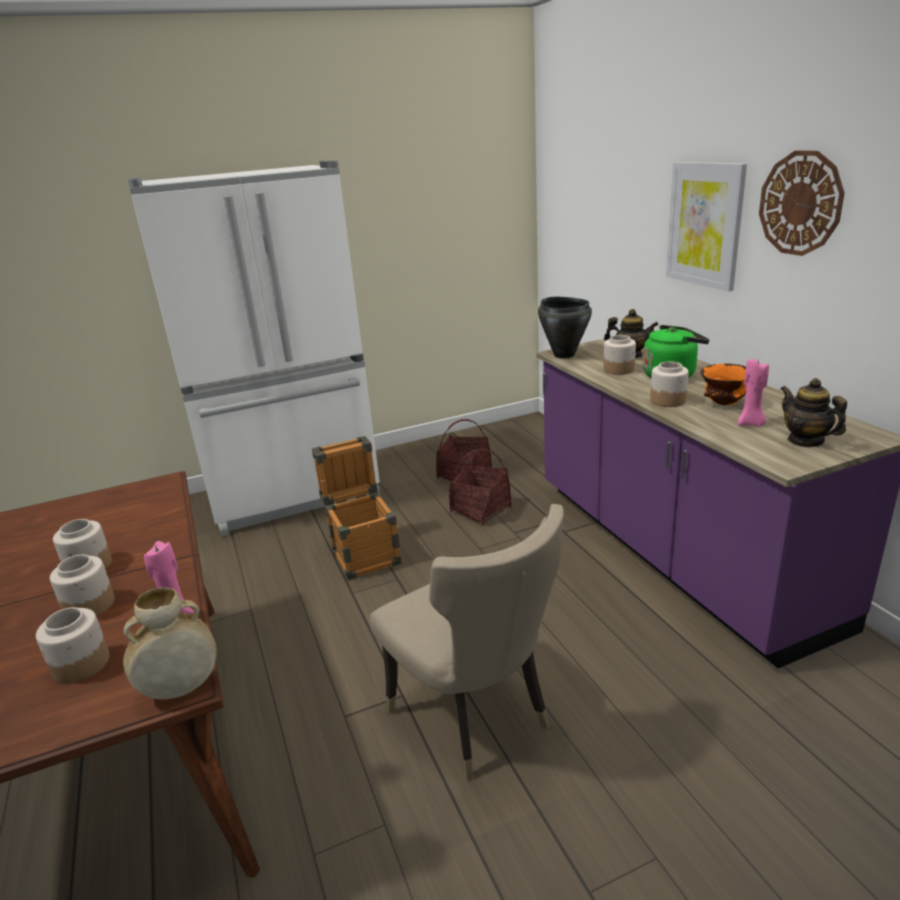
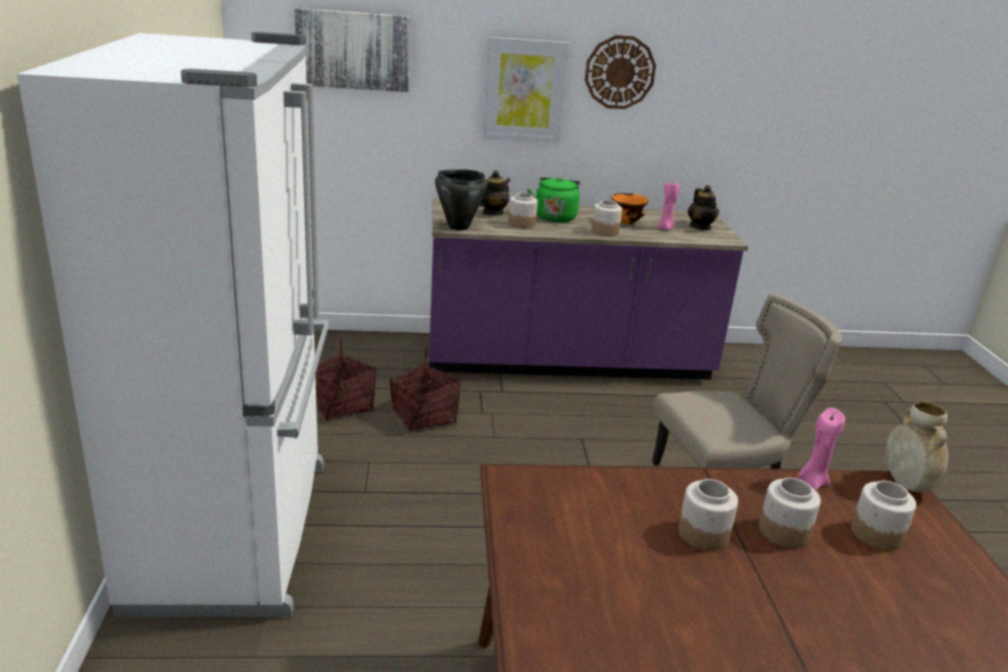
camera: 75 degrees left, 0 degrees up
(364, 553) = (443, 504): crate -> none
(592, 181) = (353, 50): none -> picture
(805, 441) = (700, 227): teapot -> teapot turned 90 degrees counterclockwise

